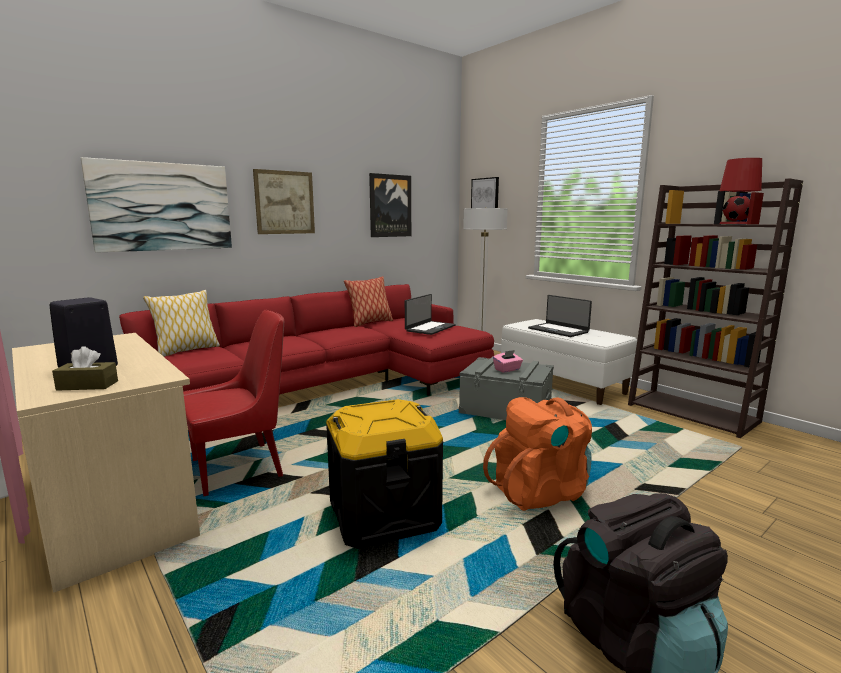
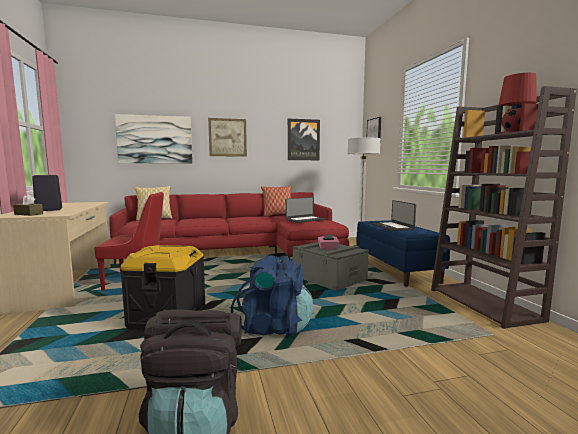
camera: 25 degrees right, 5 degrees down
(540, 492) = (274, 327): orange backpack -> blue backpack
(563, 384) = (397, 270): white bench -> blue bench

